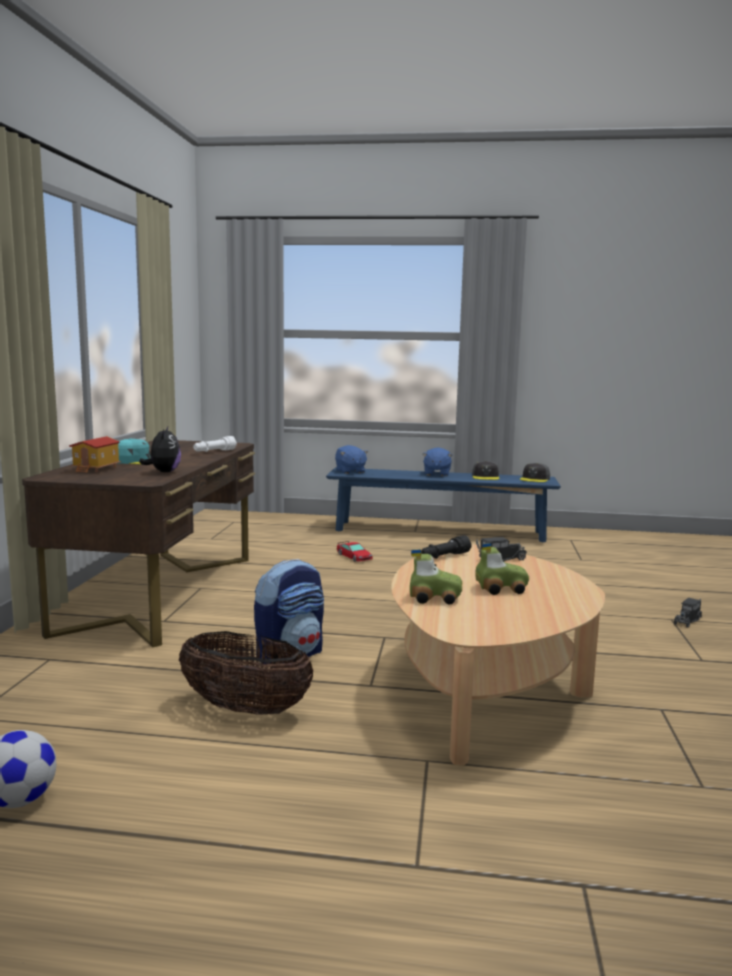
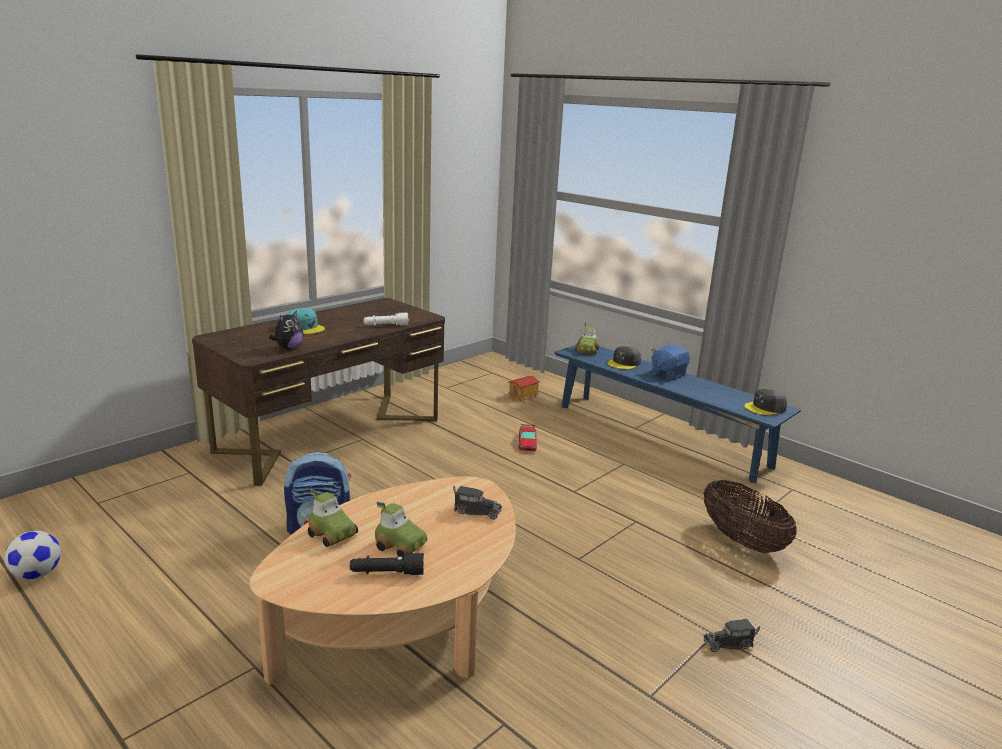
camera: 35 degrees right, 10 degrees up
(97, 469) = (258, 333): toy house -> toy house (523, 396)
(245, 709) = (225, 564): basket -> basket (742, 541)
(350, 471) = (587, 351): blue plush toy -> toy car
(444, 557) = (435, 491): black flashlight -> black flashlight (387, 573)
(485, 477) = (713, 391): grey cap -> grey cap (624, 363)

